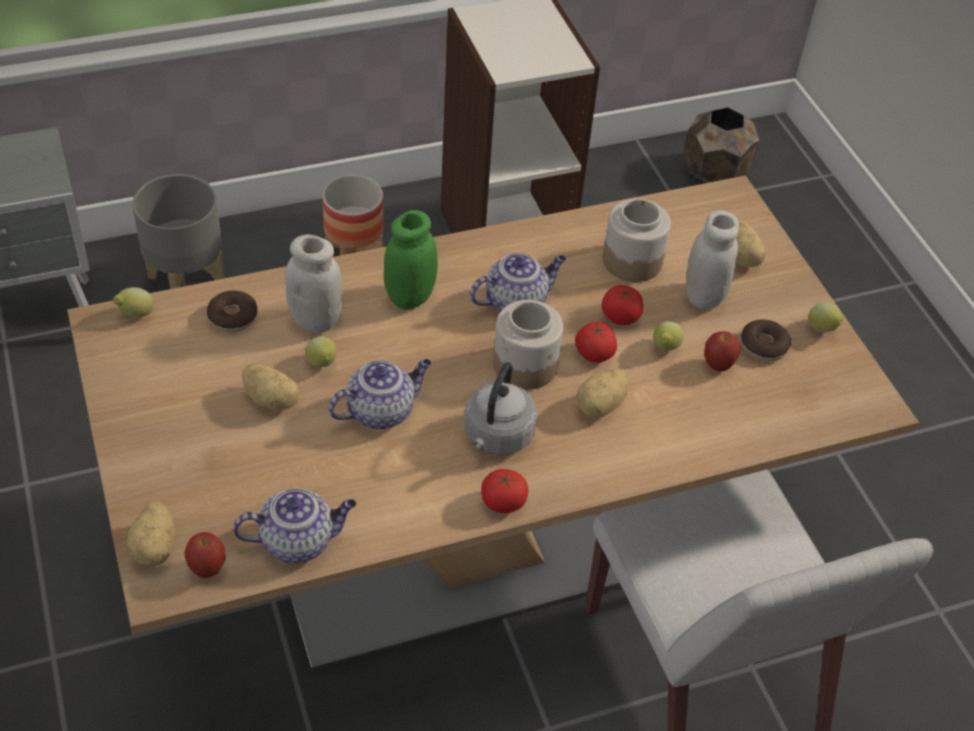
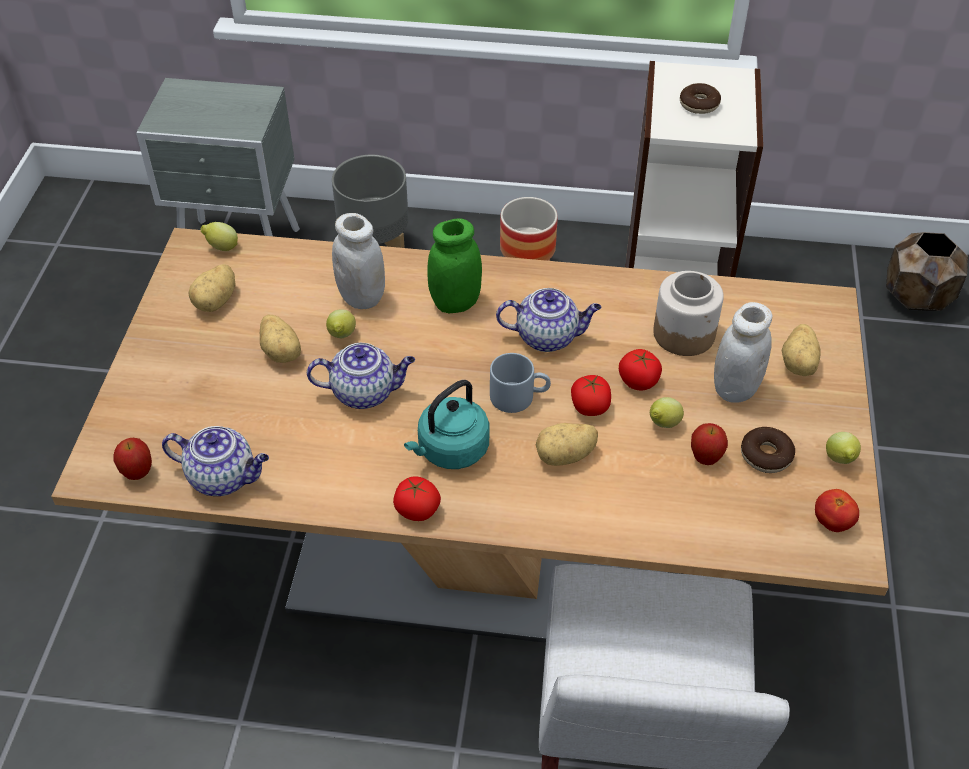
camera: 30 degrees right, 0 degrees up
(156, 547) = (112, 440): potato -> potato (217, 301)
(233, 317) = (296, 273): donut -> donut (699, 104)
(497, 437) = (450, 450): grey kettle -> turquoise kettle
(526, 365) = (519, 396): jar -> grey mug
(847, 384) = (832, 522): none -> tomato

